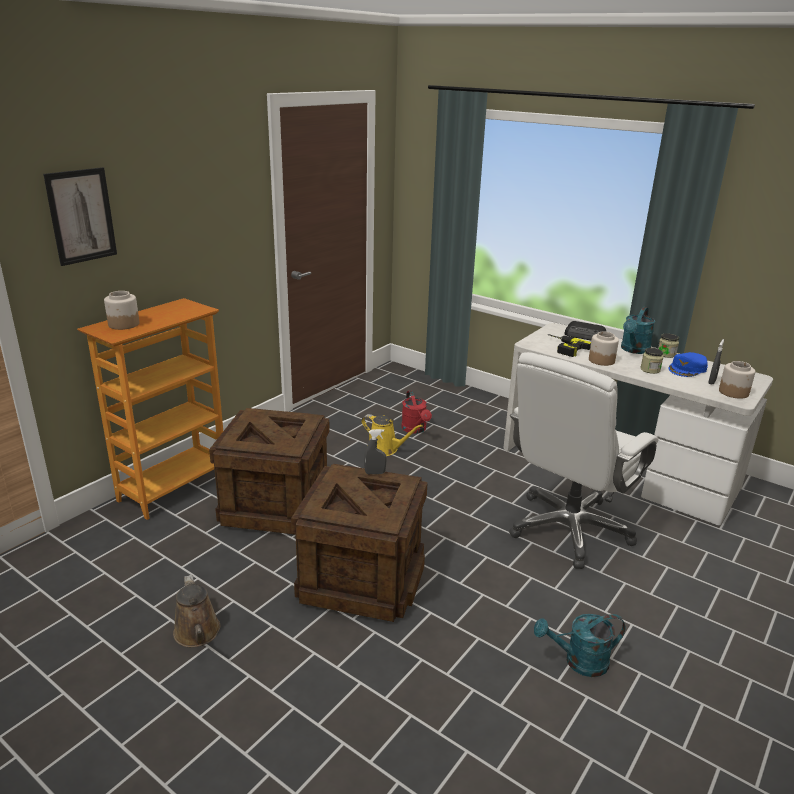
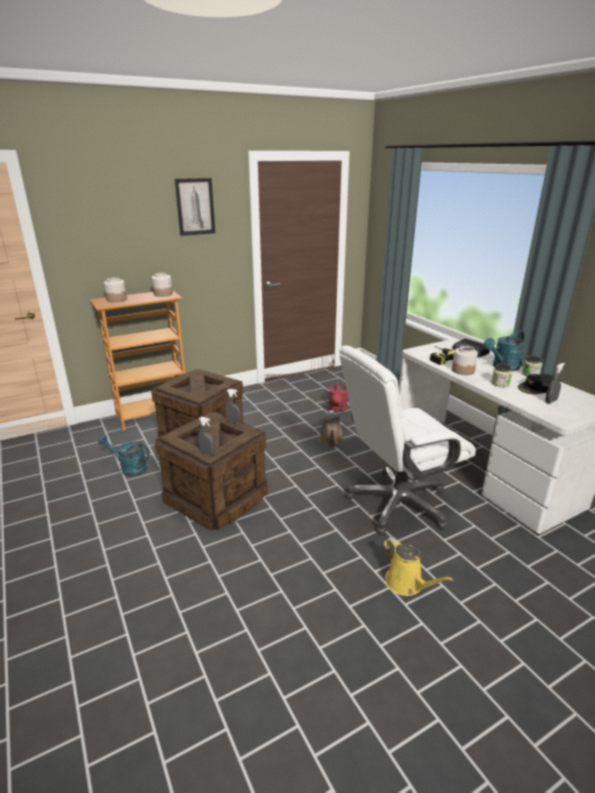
camera: 25 degrees right, 0 degrees up
(81, 216) = (96, 226): picture -> picture (195, 206)
(198, 634) = (93, 503): brown watering can -> brown watering can (331, 442)
(384, 521) = (207, 453): none -> grey spray bottle
(385, 449) = (304, 418): yellow watering can -> yellow watering can (407, 584)
(579, 662) = (321, 600): turquoise watering can -> turquoise watering can (129, 468)
(687, 369) = (538, 388): blue cap -> black cap
(733, 392) = (563, 413): jar -> jar (163, 294)

